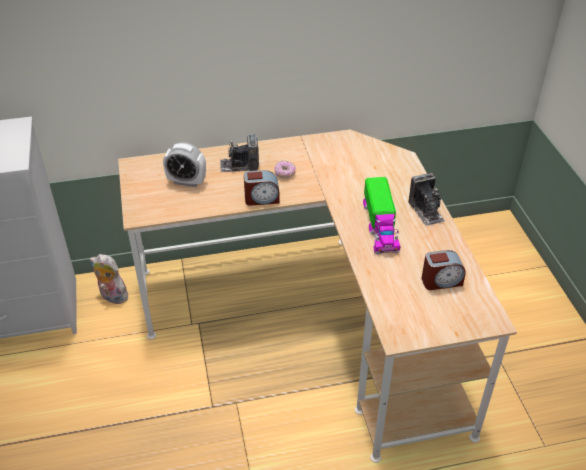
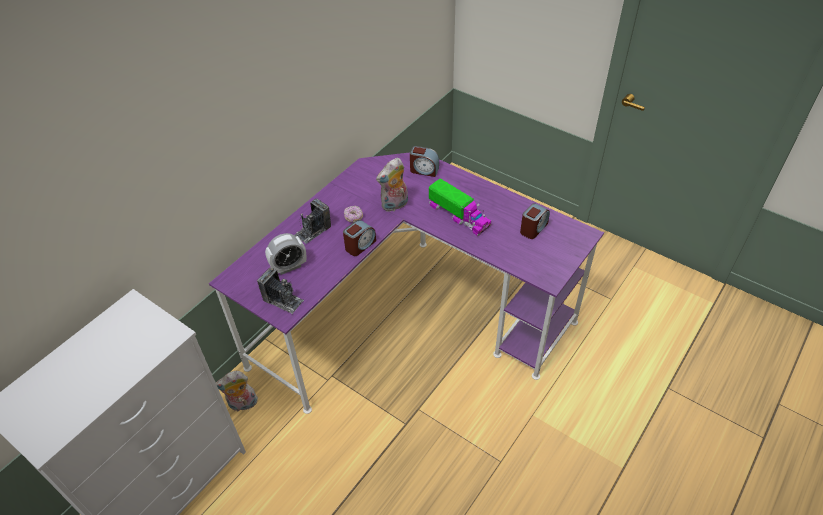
camera: 40 degrees left, 5 degrees up
(316, 318) = (408, 314): beige desk -> purple desk
(332, 184) = (395, 205): none -> plush toy
(396, 170) = (424, 170): none -> alarm clock
(426, 211) = (474, 188): camera -> camera (283, 300)

